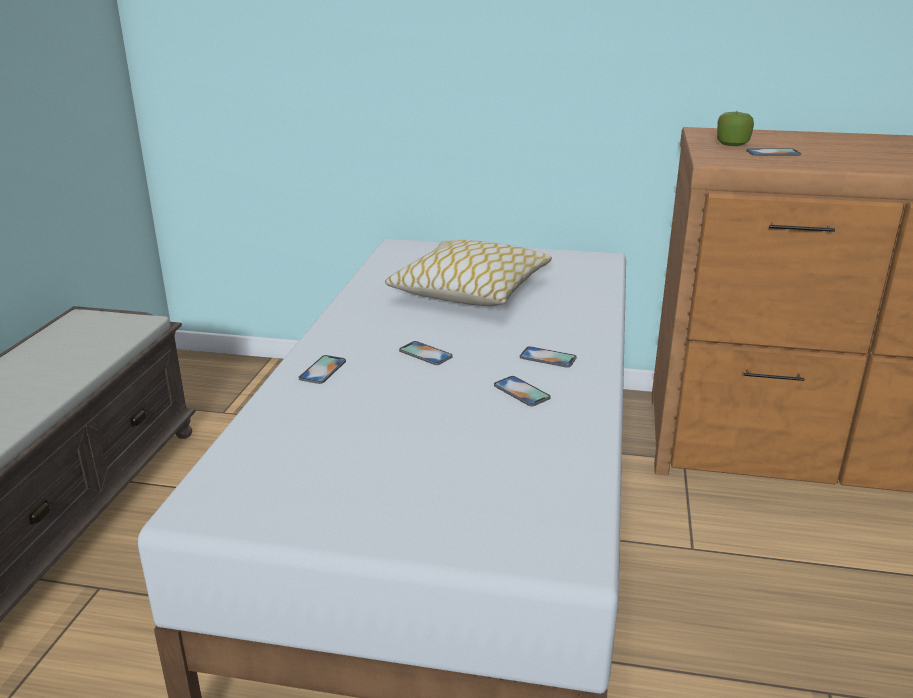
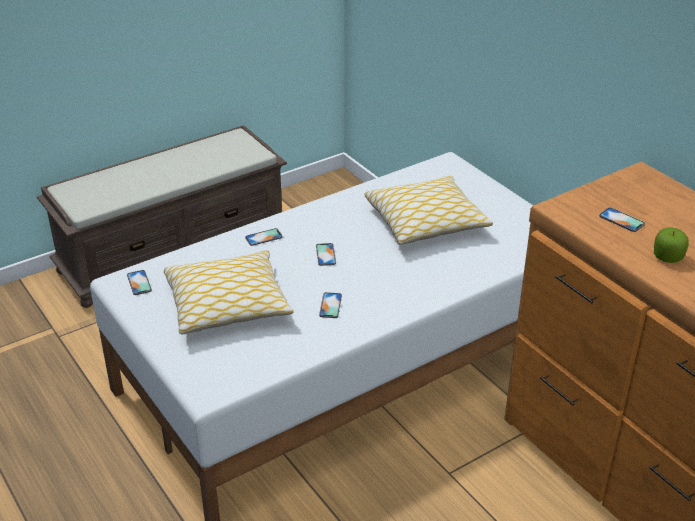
camera: 45 degrees right, 10 degrees up
(405, 451) = (227, 304): none -> pillow
(548, 357) = (381, 293): phone -> phone (139, 283)
(732, 144) = (620, 197): apple -> apple (668, 257)

